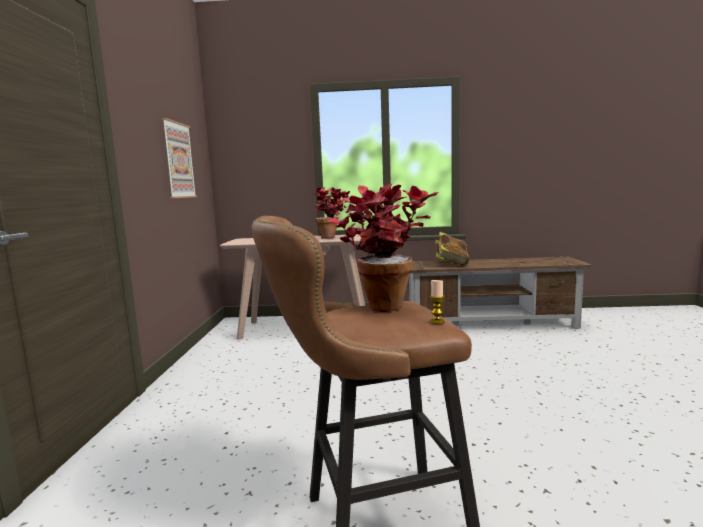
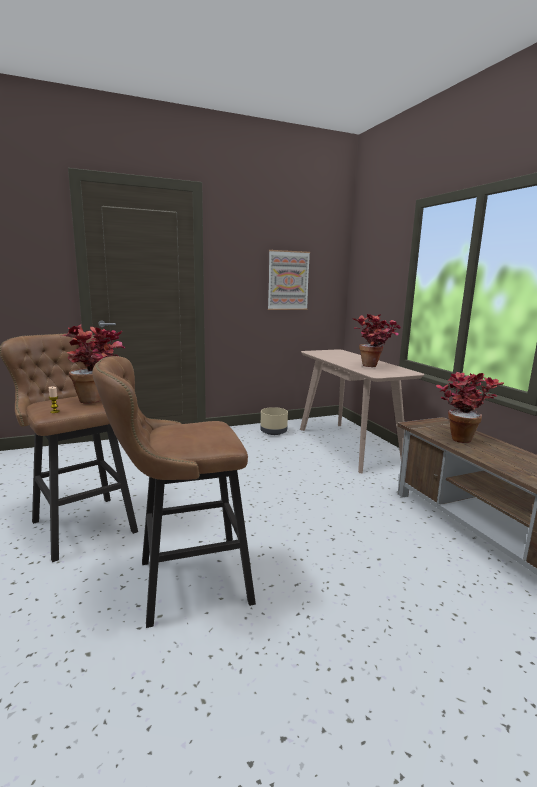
camera: 65 degrees right, 5 degrees up
(224, 352) = (274, 432): none -> beige planter
(451, 264) = (459, 437): book -> potted plant
(540, 450) = (178, 584): none -> brown stool

